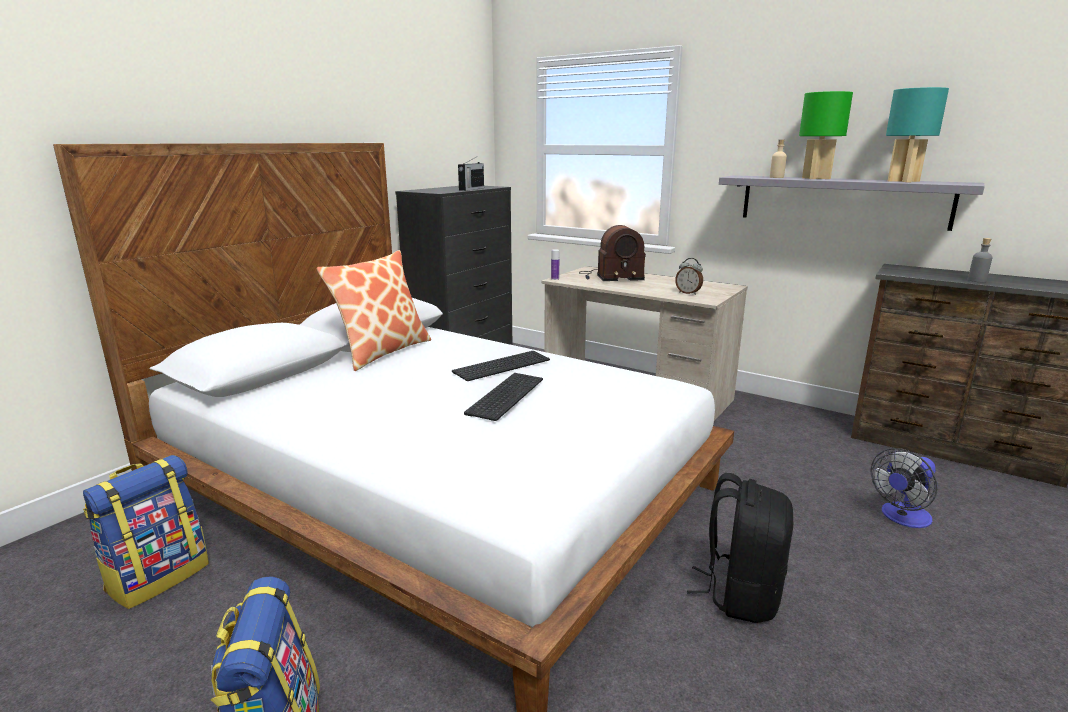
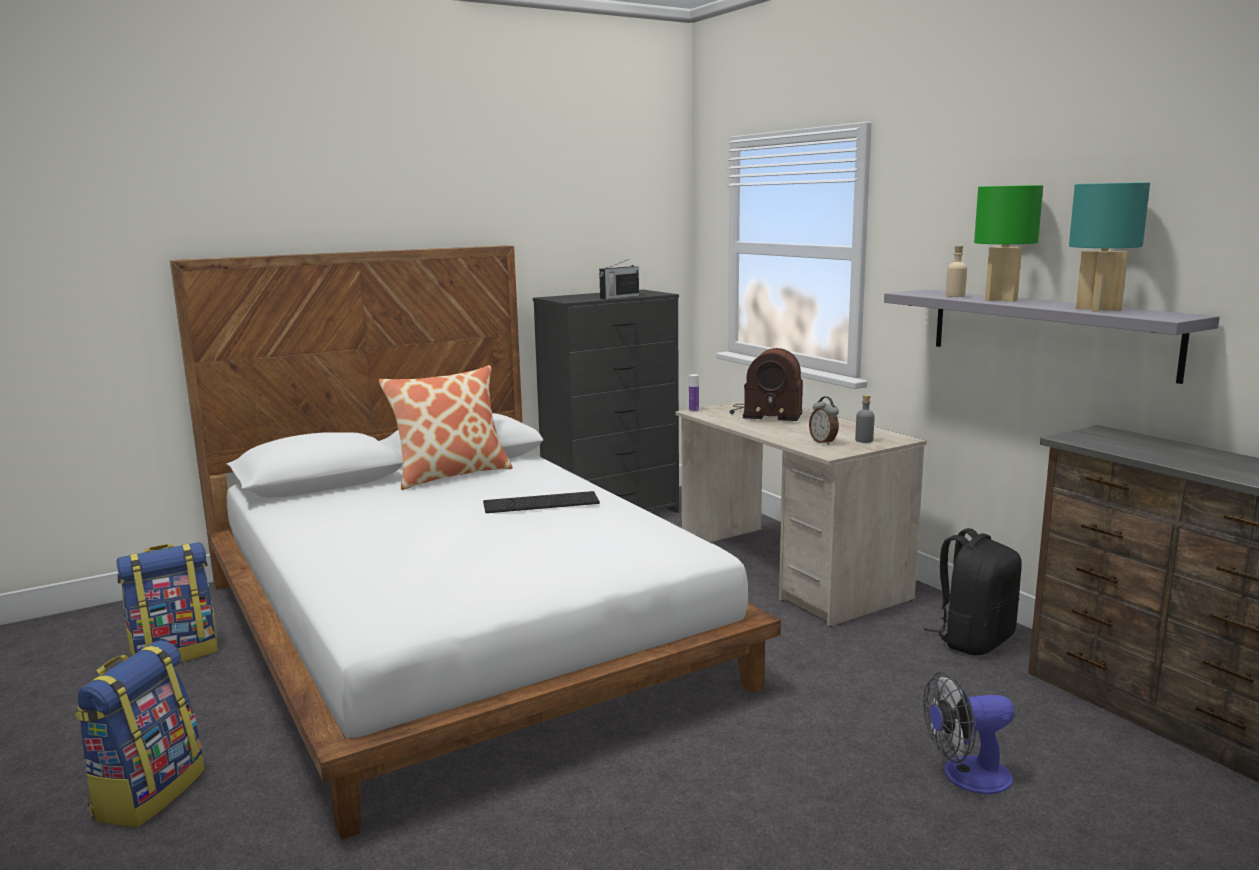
camera: 25 degrees right, 5 degrees down
(504, 395) = (498, 531): keyboard -> none
(740, 594) = (653, 797): black backpack -> black backpack (973, 640)
(976, 280) = (1171, 459): grey bottle -> grey bottle (864, 440)

